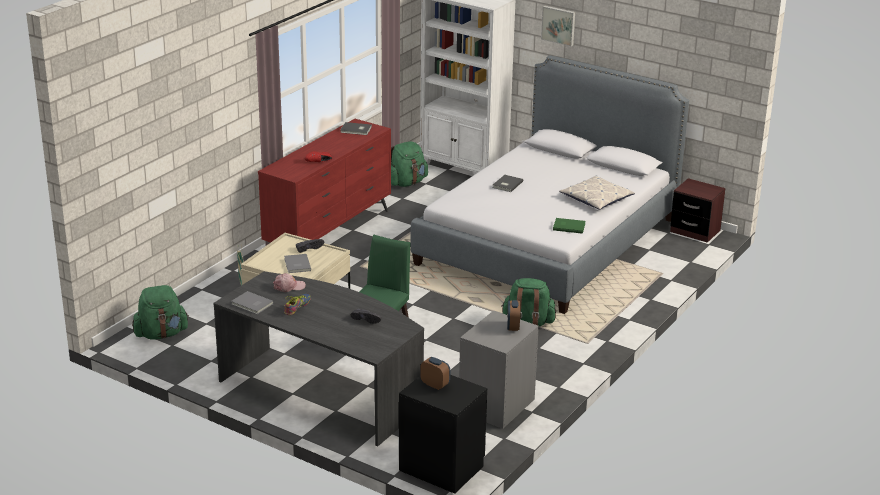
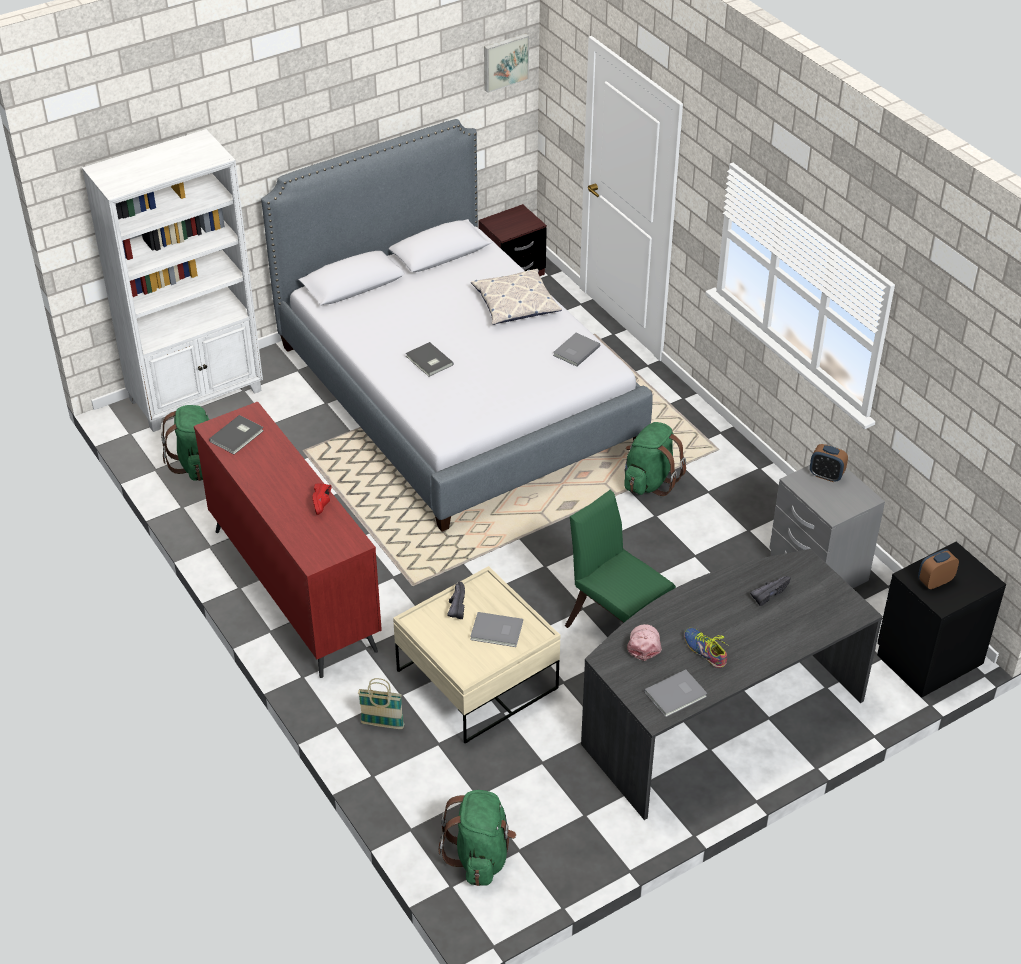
camera: 65 degrees left, 15 degrees up
(559, 25) = (276, 130): picture -> picture (505, 61)
(568, 226) = (575, 351): green book -> grey book

